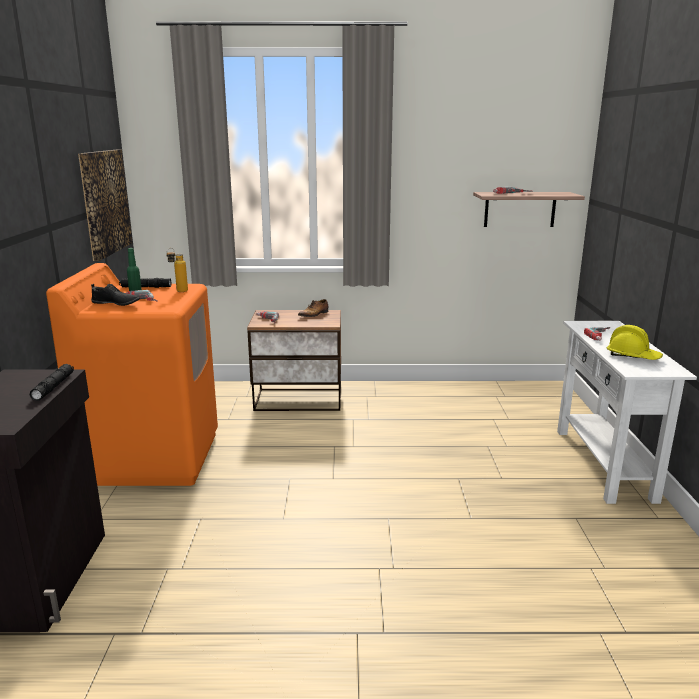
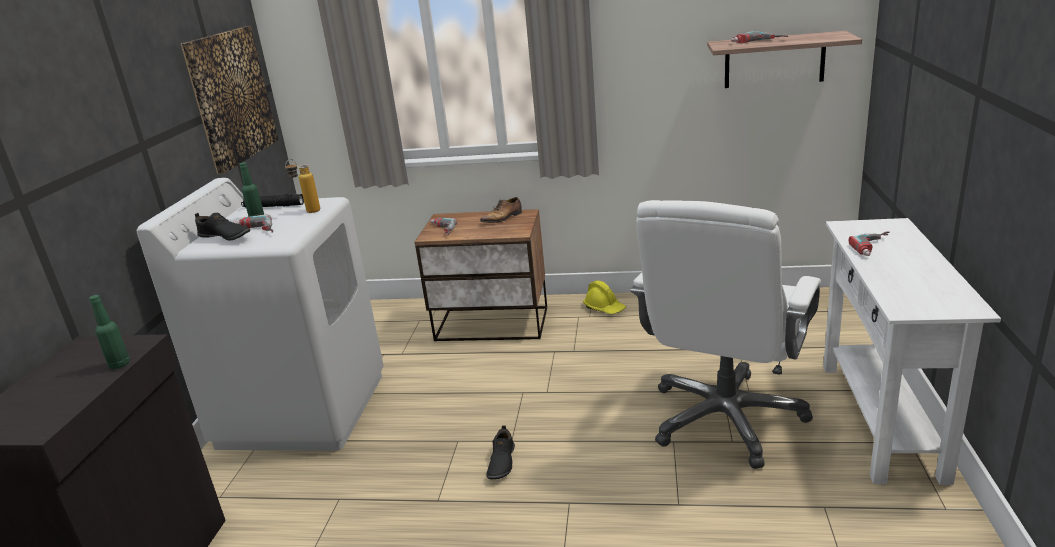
camera: 10 degrees right, 5 degrees up
(54, 387) = (120, 364): black flashlight -> green bottle
(153, 457) = (303, 409): orange washing machine -> white washing machine
(328, 492) = (501, 462): none -> black shoe
(493, 463) = (725, 419): none -> white office chair
(633, 356) = (911, 282): yellow hard hat -> yellow hard hat (604, 308)

